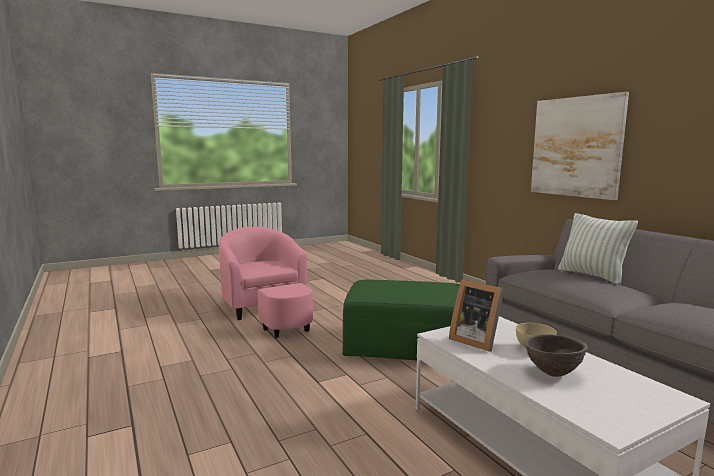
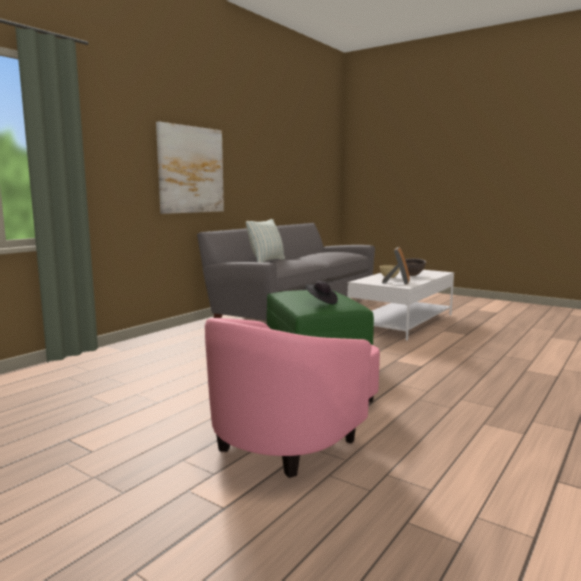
camera: 115 degrees left, 0 degrees up
(379, 283) = (321, 302): none -> black hat

